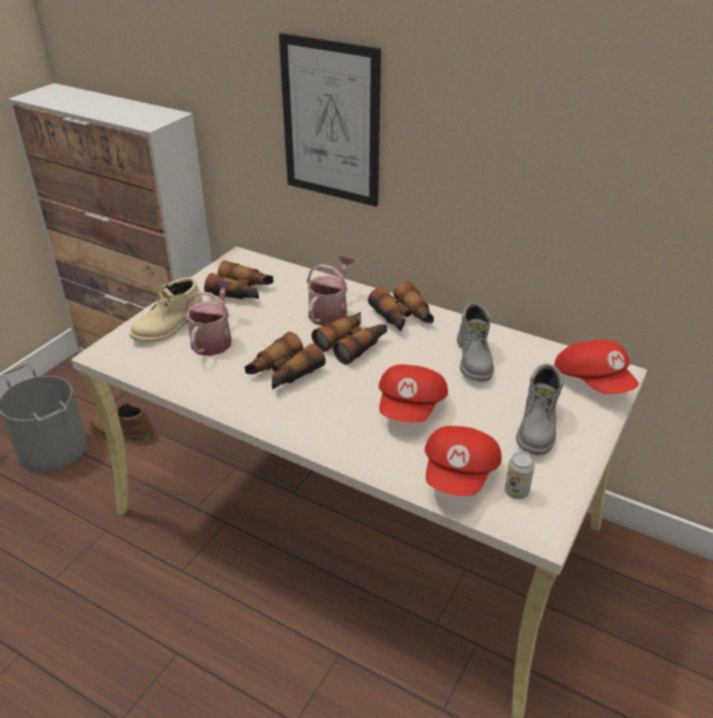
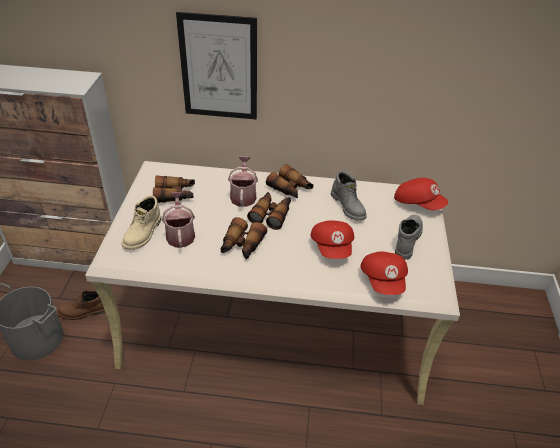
camera: 25 degrees left, 5 degrees up
(516, 492) = (417, 281): can -> none
(538, 428) = (406, 240): grey boot -> grey boot turned 150 degrees counterclockwise

